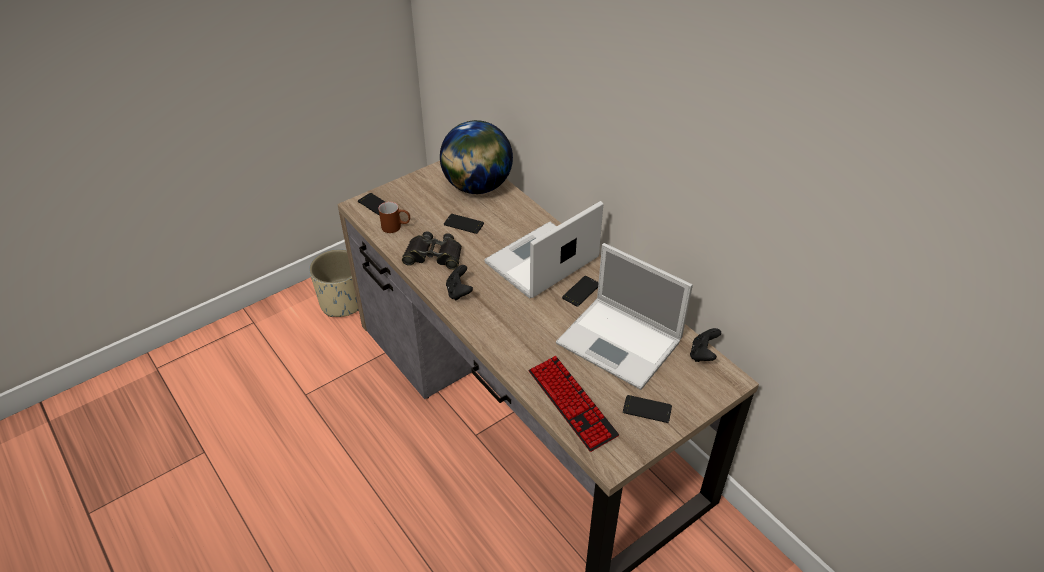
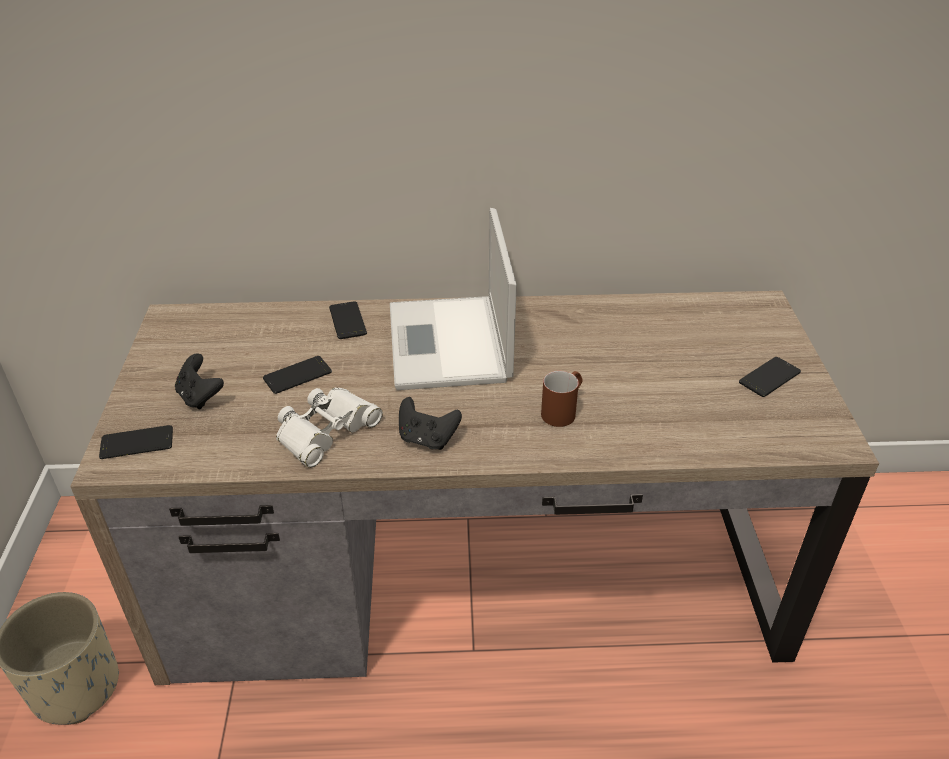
camera: 55 degrees left, 5 degrees down
(396, 227) = (216, 442): brown mug -> brown mug (563, 410)
(434, 256) = (326, 431): black binoculars -> white binoculars
(477, 186) = (239, 331): globe -> none
(572, 403) = (720, 430): keyboard -> none
(581, 291) = (535, 337): phone -> phone (347, 321)
(621, 343) = (649, 348): laptop -> none
(703, 354) = (713, 303): black game controller -> black game controller (200, 397)

